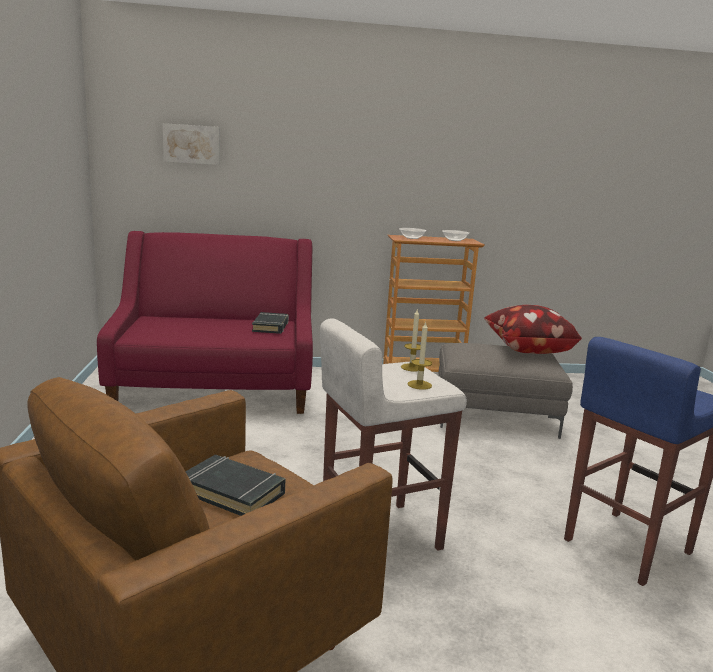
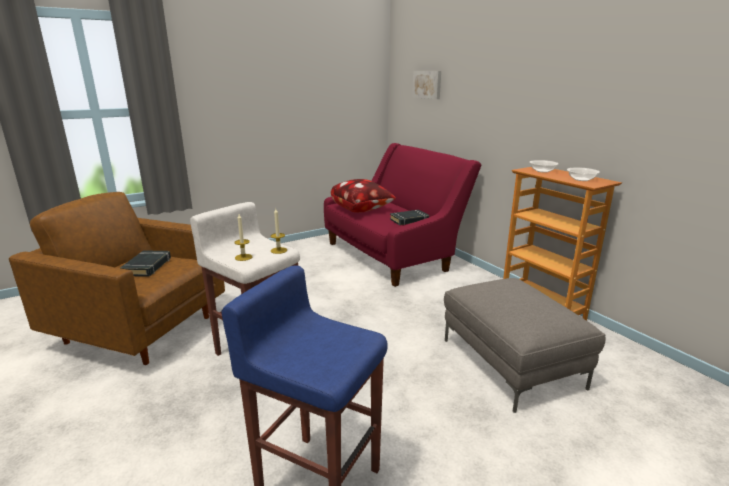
camera: 65 degrees right, 5 degrees up
(527, 349) = (548, 310): pillow -> pillow (361, 210)

